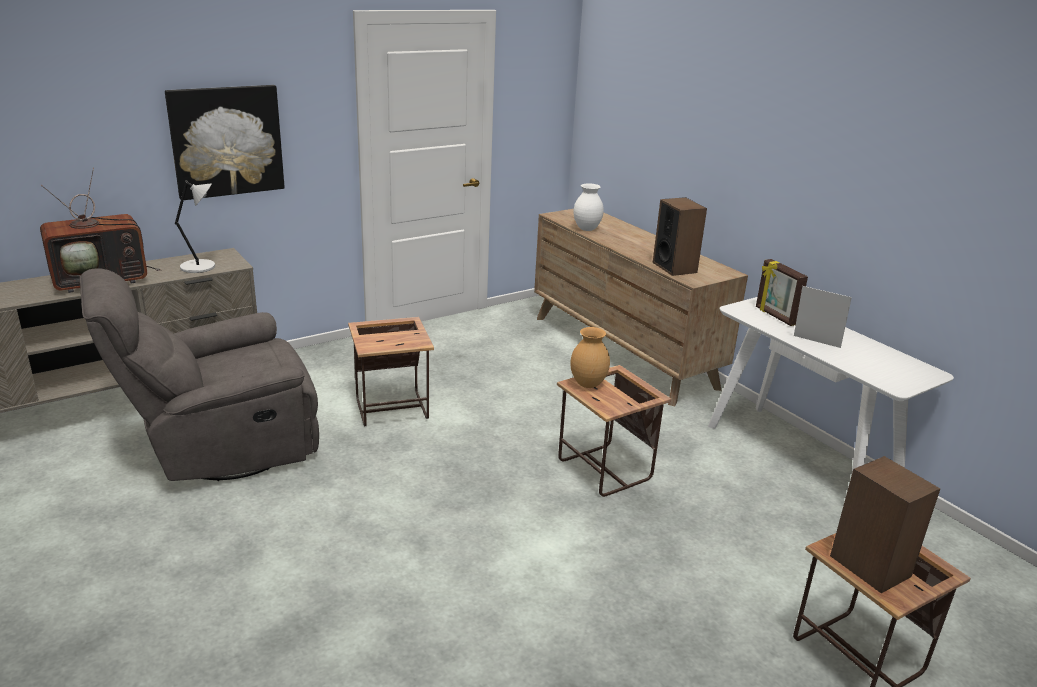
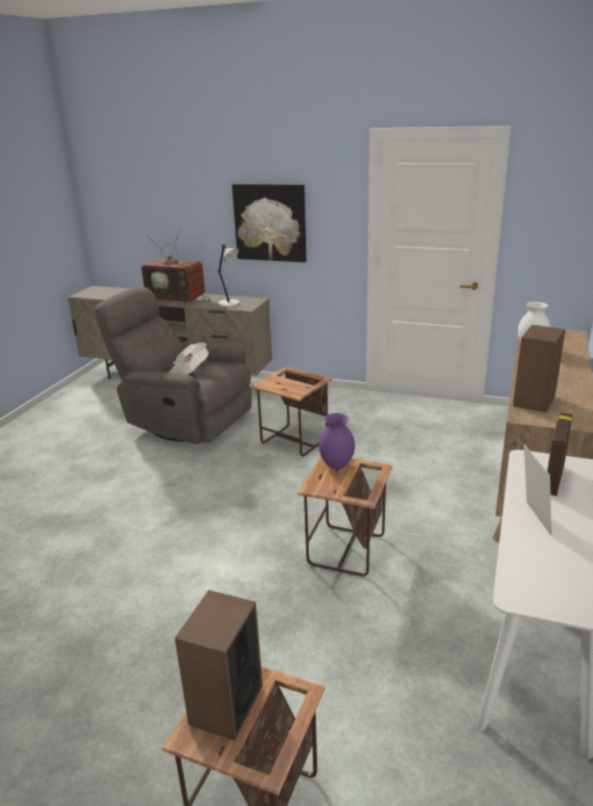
camera: 55 degrees right, 0 degrees up
(237, 369) = (189, 370): none -> newspaper
(588, 384) = (337, 465): brown vase -> purple vase

